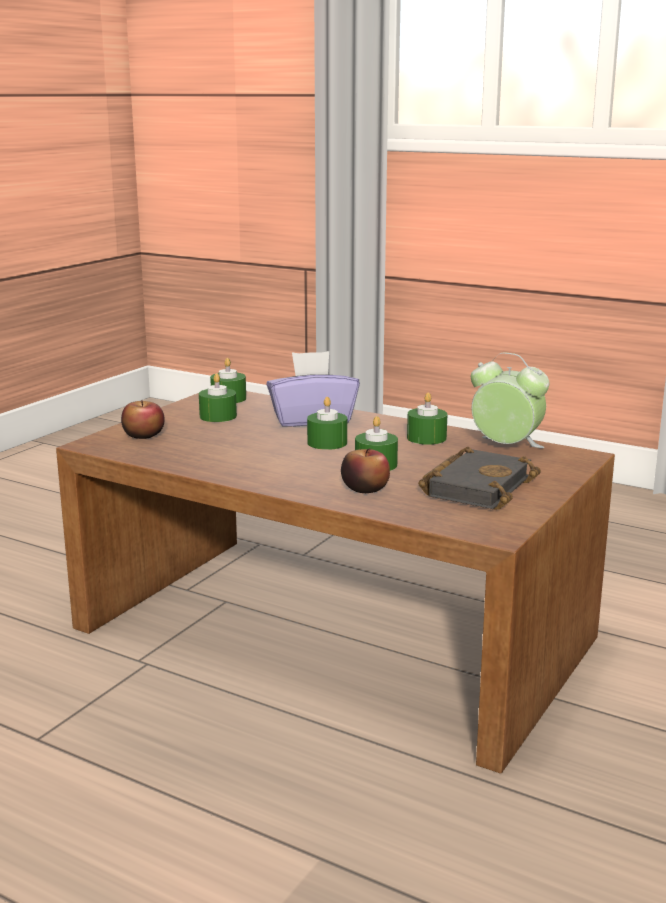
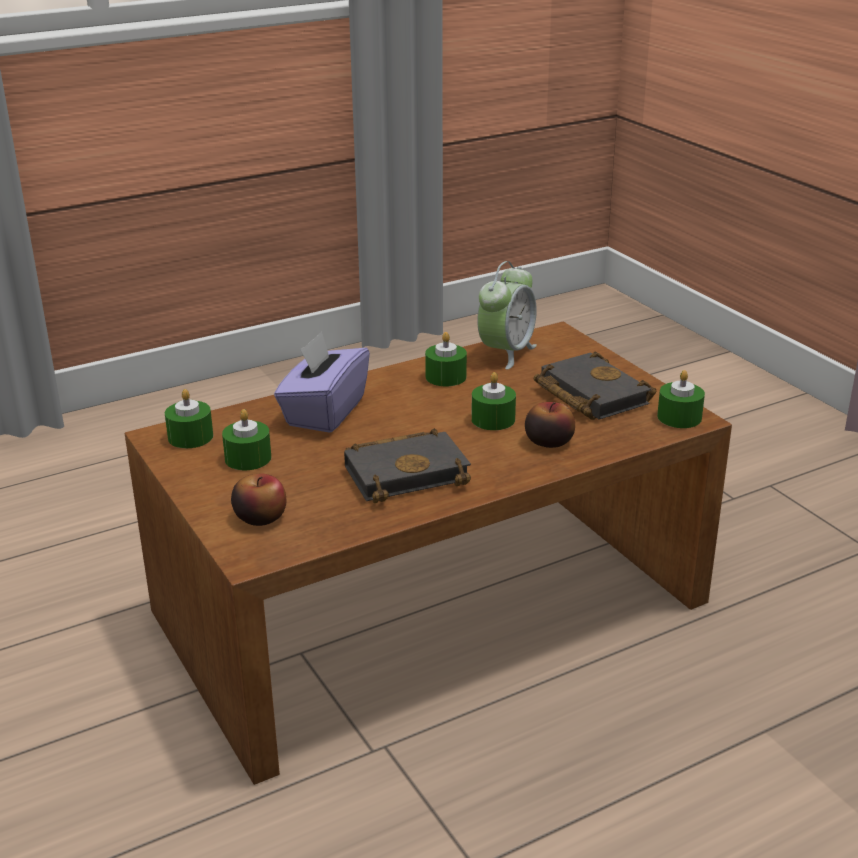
camera: 60 degrees left, 10 degrees up
(253, 457) = (408, 472): none -> black book
(327, 443) = (406, 424): green candle -> green candle (679, 417)
(506, 447) = (506, 353): alarm clock -> alarm clock turned 150 degrees clockwise

